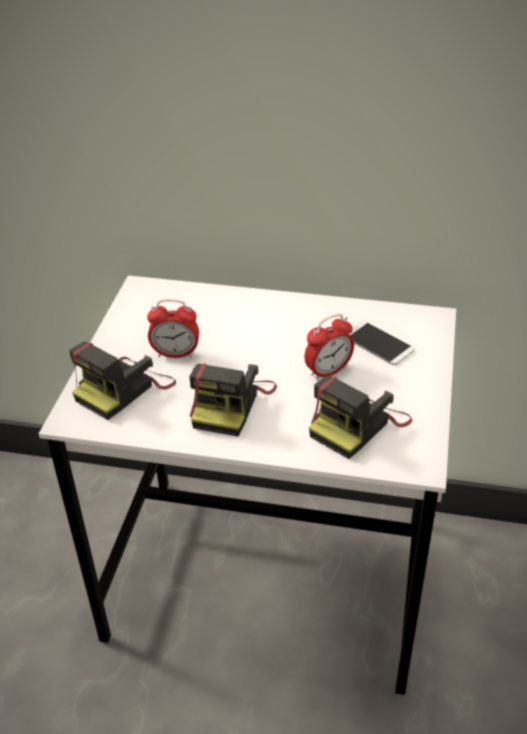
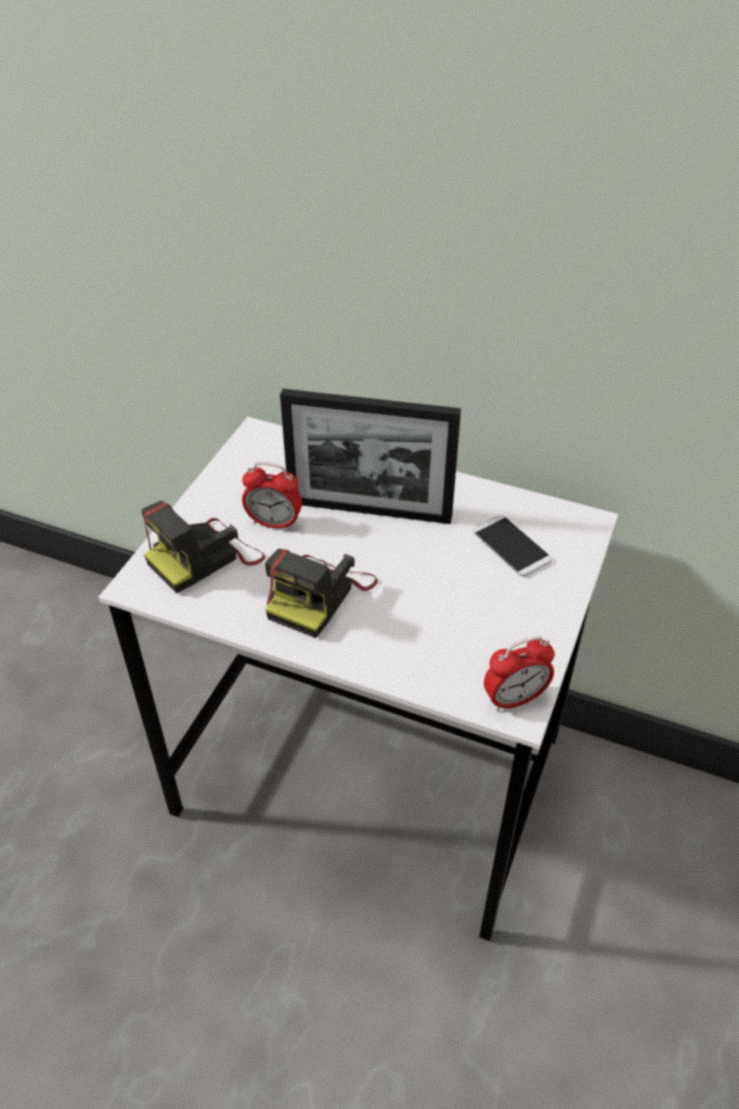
camera: 10 degrees right, 5 degrees up
(254, 333) = (369, 510): none -> picture frame
(328, 371) = (442, 572): alarm clock -> alarm clock (514, 699)
(358, 424) = (458, 646): camera -> none

